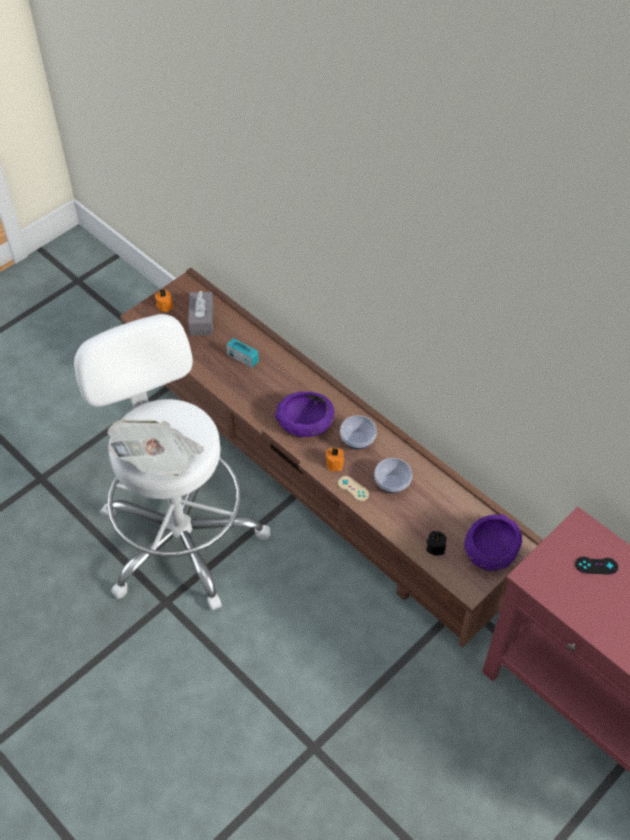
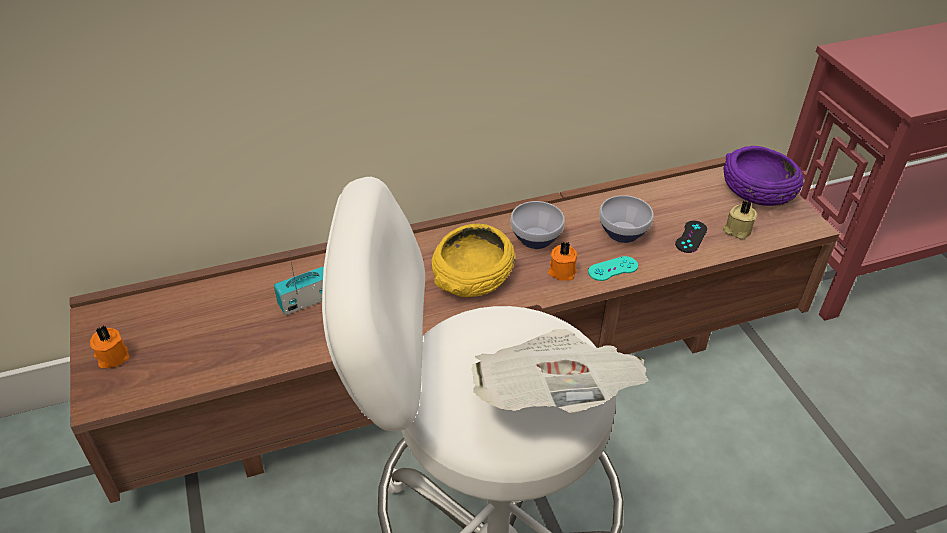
camera: 65 degrees left, 10 degrees down
(201, 320) = (187, 322): grey tissue box -> none
(305, 423) = (473, 276): purple bowl -> yellow bowl
(353, 488) = (613, 269): beige game controller -> turquoise game controller
(435, 547) = (737, 230): black candle -> beige candle
(596, 565) = (906, 59): black game controller -> black game controller (691, 237)

